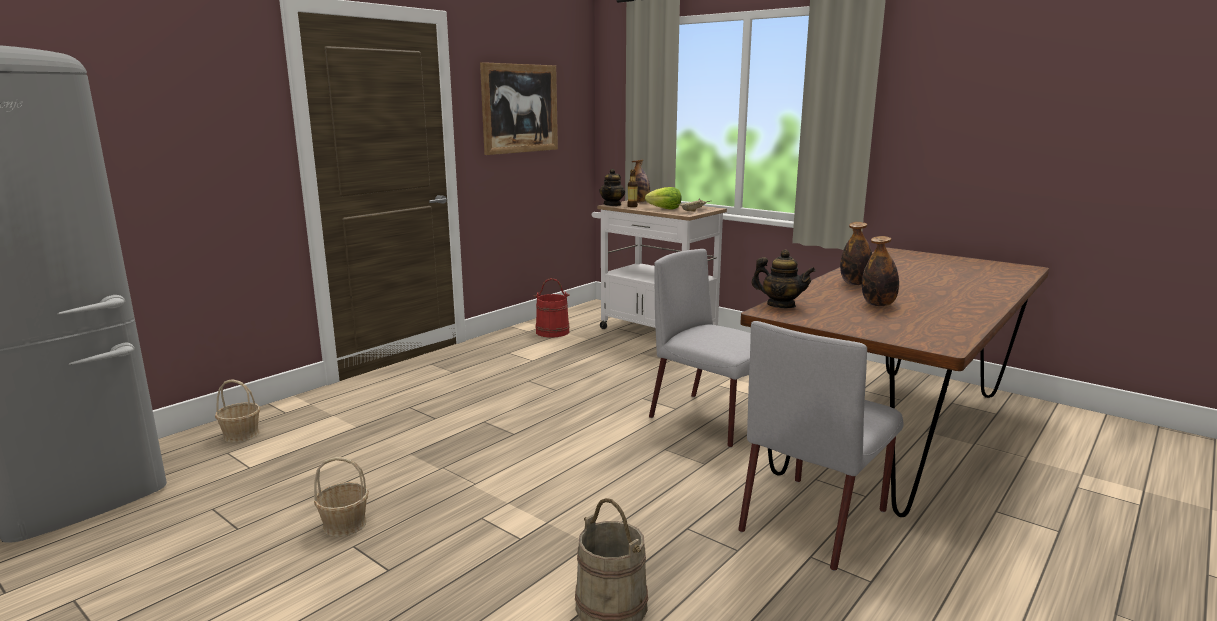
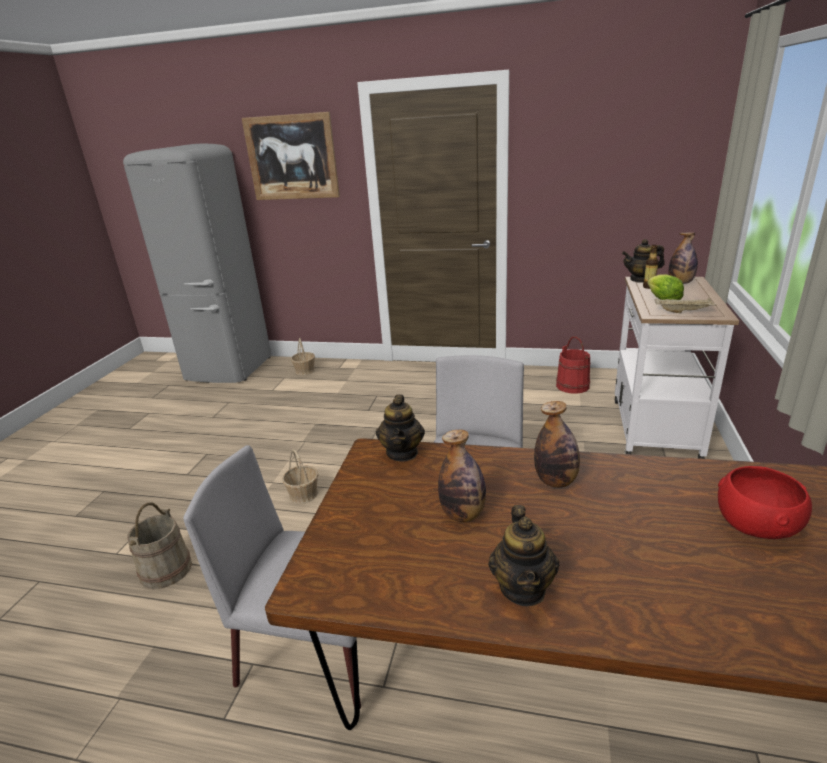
camera: 65 degrees right, 10 degrees up
(344, 524) = (226, 441): basket -> basket (303, 494)
(520, 108) = (597, 160): picture -> picture (292, 157)
(922, 266) = (755, 524): none -> red bowl
(959, 306) = (523, 588): none -> teapot

